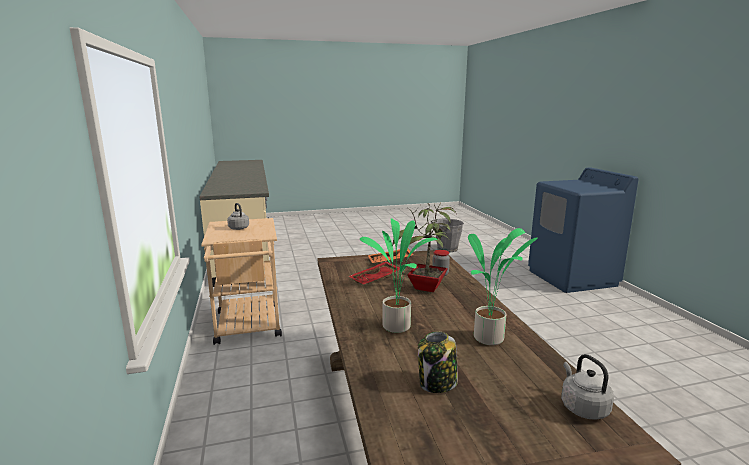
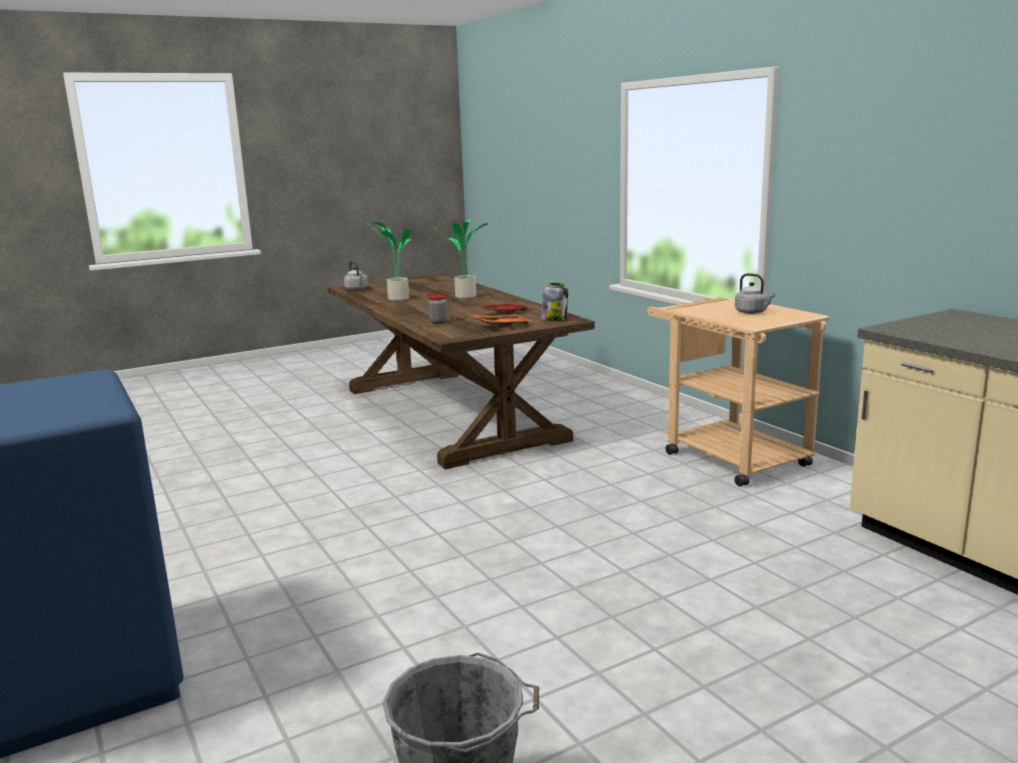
camera: 165 degrees right, 0 degrees up
(426, 288) = (450, 313): potted plant -> none
(437, 383) = (432, 287): jar -> jar (554, 319)

